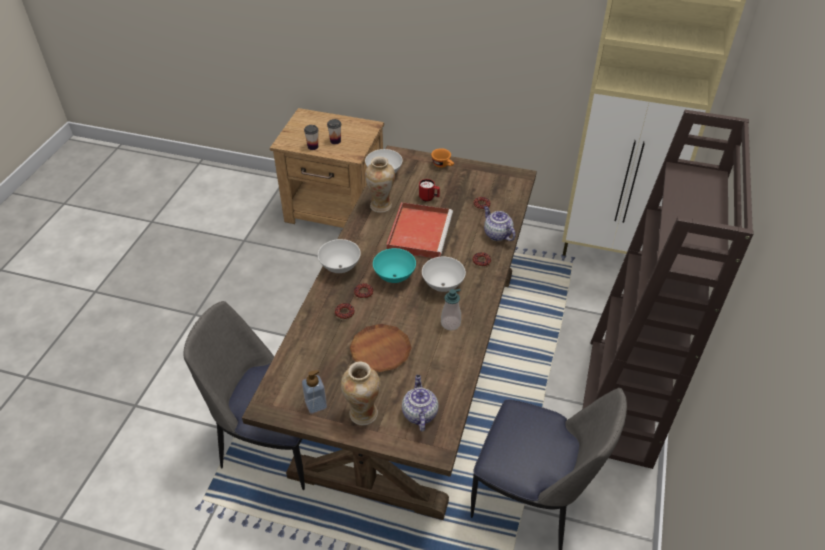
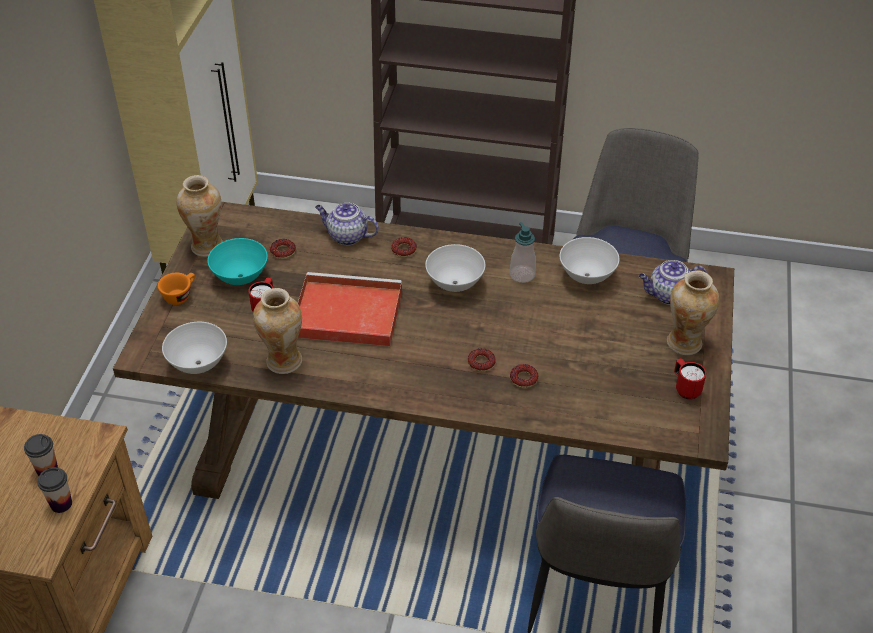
camera: 95 degrees left, 0 degrees up
(316, 404) = (685, 388): soap dispenser -> red mug
(340, 267) = (431, 394): white bowl -> white bowl (586, 277)
(380, 351) = (582, 336): brown plate -> none
(394, 277) = (444, 333): turquoise bowl -> turquoise bowl (240, 278)
(488, 174) = (207, 246): none -> vase
(497, 234) = (346, 236): teapot -> teapot turned 60 degrees clockwise

